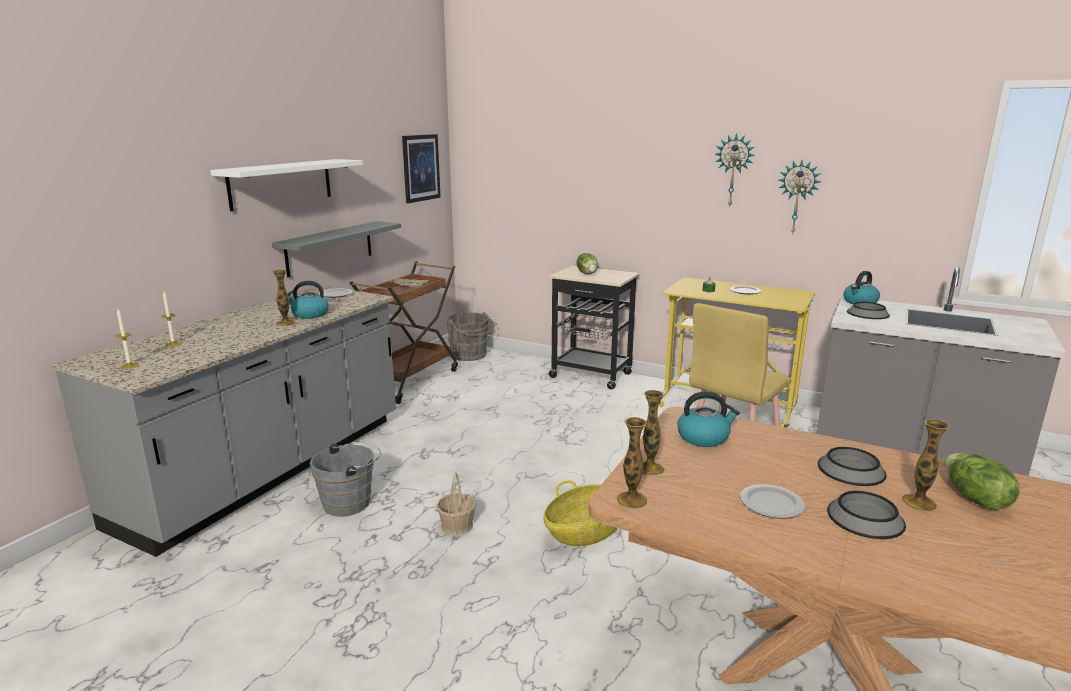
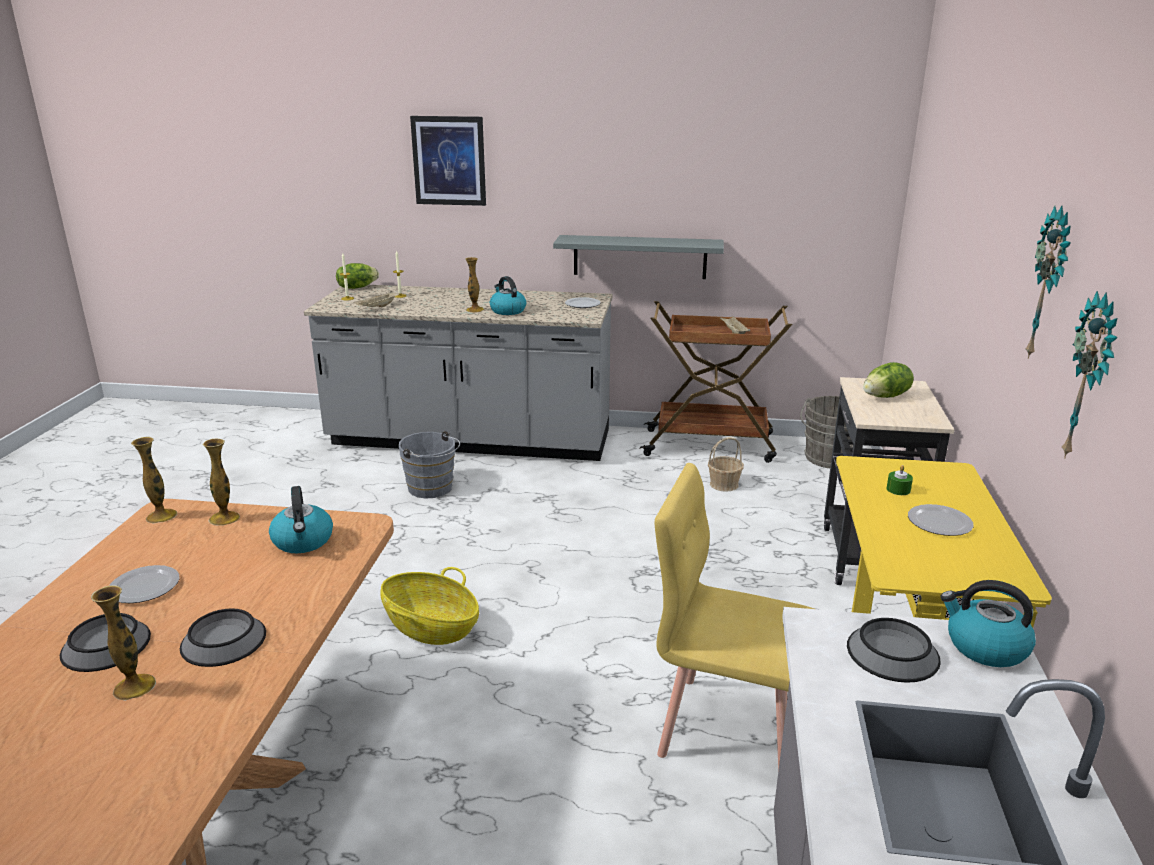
camera: 70 degrees right, 5 degrees up
(199, 355) = (377, 307): none -> beige tray
(281, 183) = (581, 176): white shelf -> none
(421, 168) = (830, 182): picture -> picture (449, 161)
(457, 526) = (414, 549): basket -> basket (724, 484)
(974, 498) = (138, 736): lettuce -> lettuce (357, 287)

